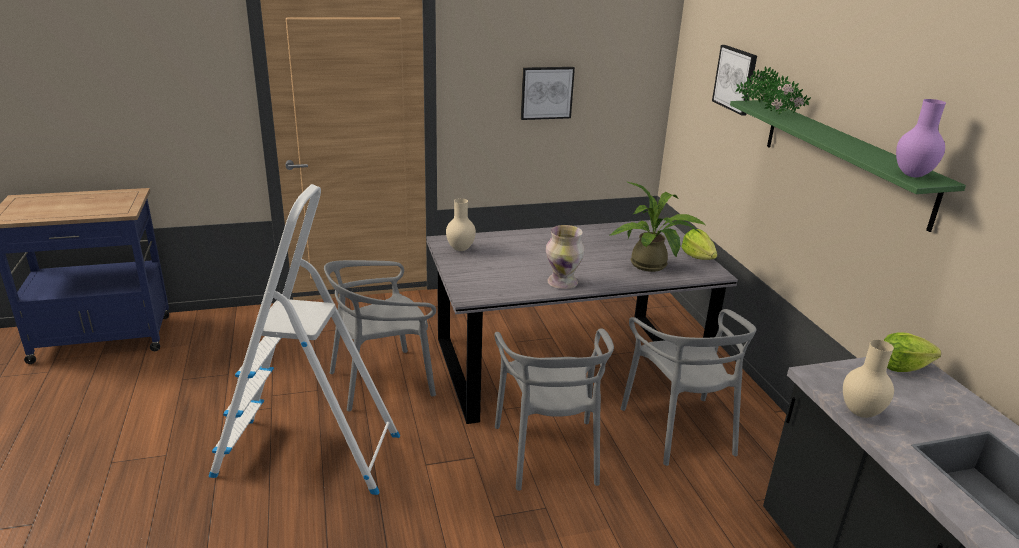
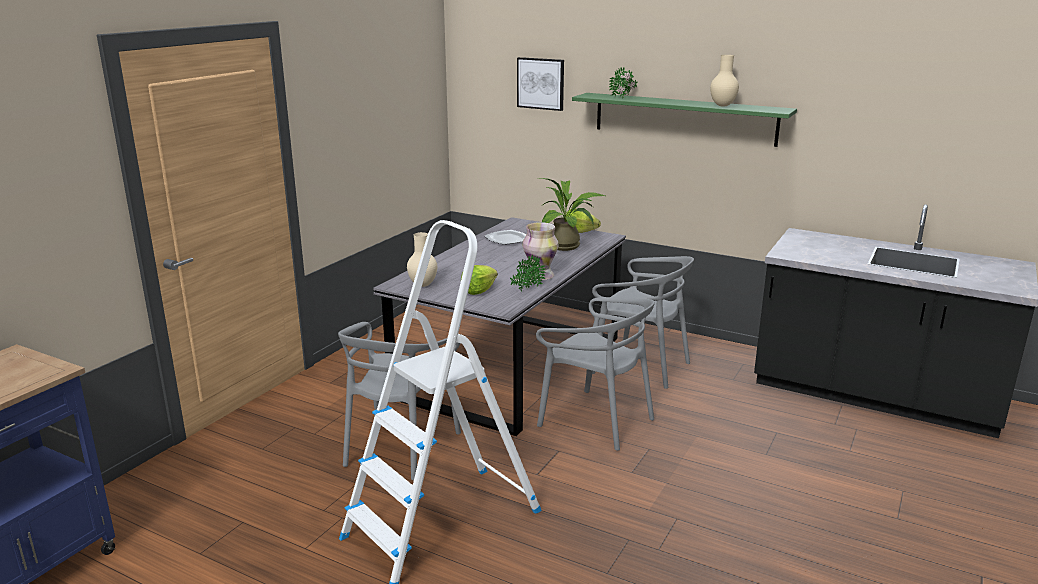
camera: 45 degrees left, 5 degrees down
(546, 92) = (371, 129): picture -> none
(614, 237) = (507, 239): none -> plate
(754, 103) = (589, 95): potted plant -> potted plant (526, 289)
(859, 413) = (829, 261): beige vase -> beige vase (722, 106)
(902, 367) = (800, 236): lettuce -> lettuce (479, 291)
(911, 175) = (769, 109): purple vase -> none

